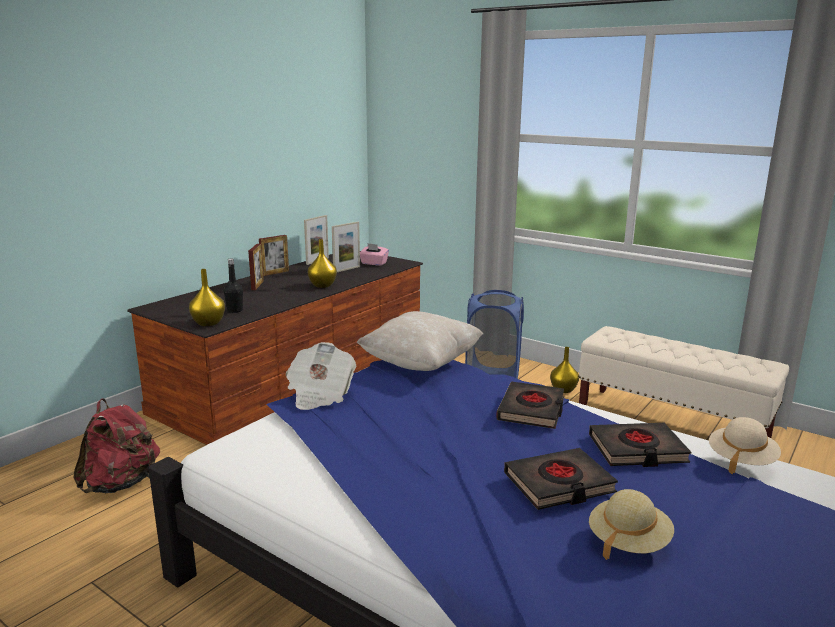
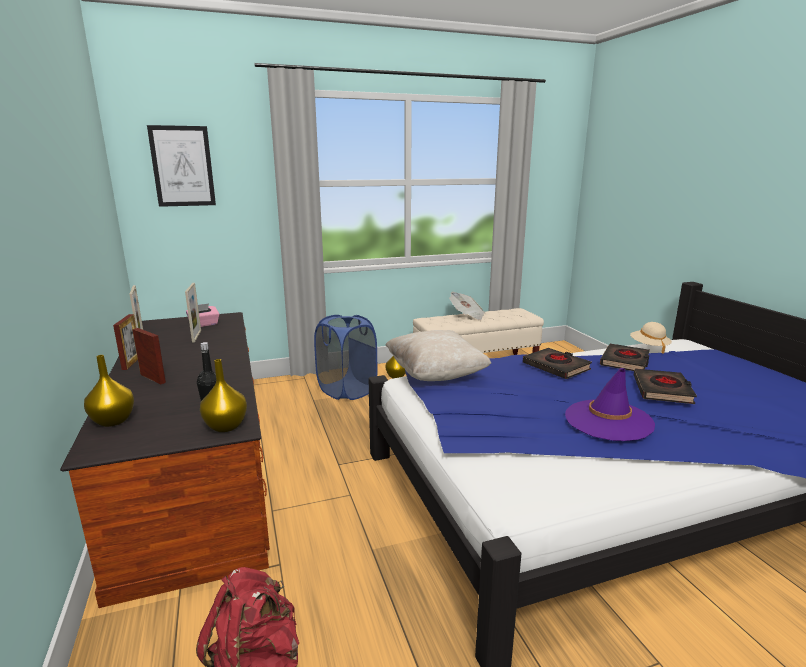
camera: 55 degrees left, 0 degrees up
(320, 394) = (455, 424): newspaper -> newspaper (467, 315)
(322, 285) = (220, 354): yellow vase -> yellow vase (112, 421)
(413, 114) = (182, 166): none -> picture
(413, 460) = (608, 420): none -> purple hat
(628, 541) = (730, 395): beige hat -> none

